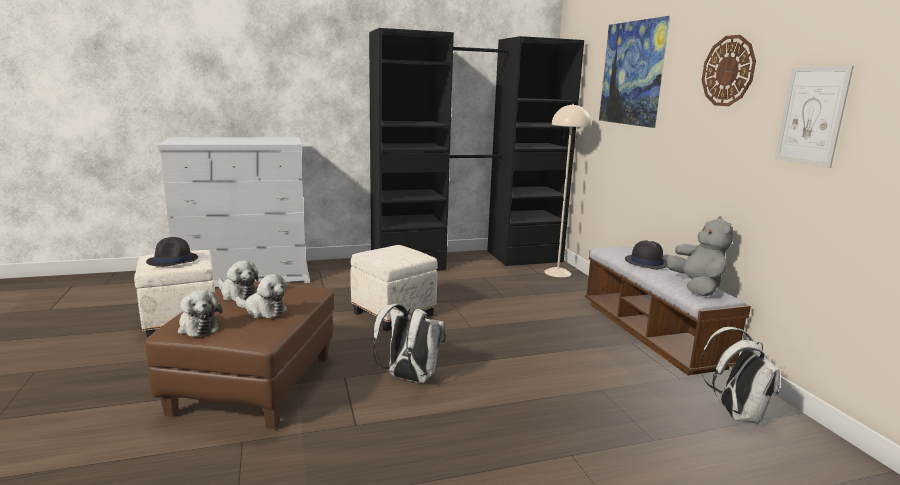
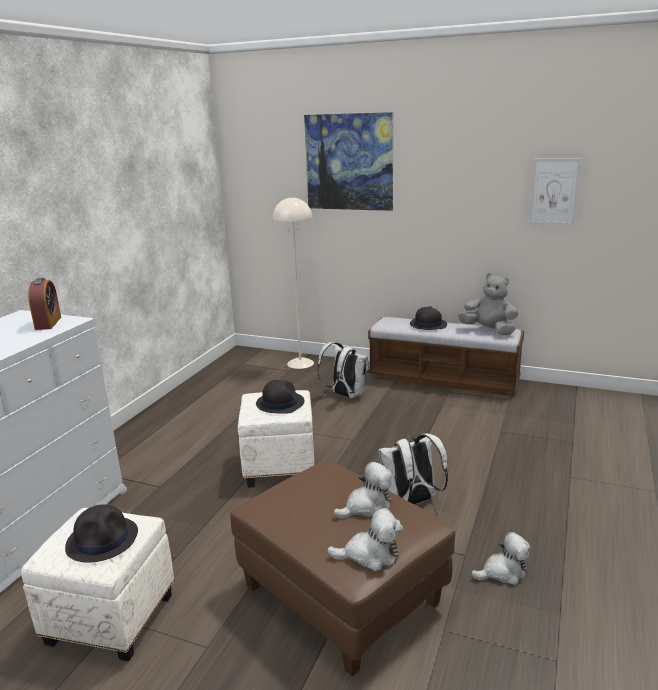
camera: 50 degrees left, 5 degrees up
(237, 294) = (303, 512): plush toy -> plush toy (503, 572)
(281, 141) = (48, 323): none -> alarm clock
(396, 254) = (280, 403): none -> black hat
(468, 260) = (211, 386): black wardrobe -> none
(728, 71) = (471, 161): wall clock -> none
(735, 413) = (563, 404): white backpack -> white backpack (345, 395)

